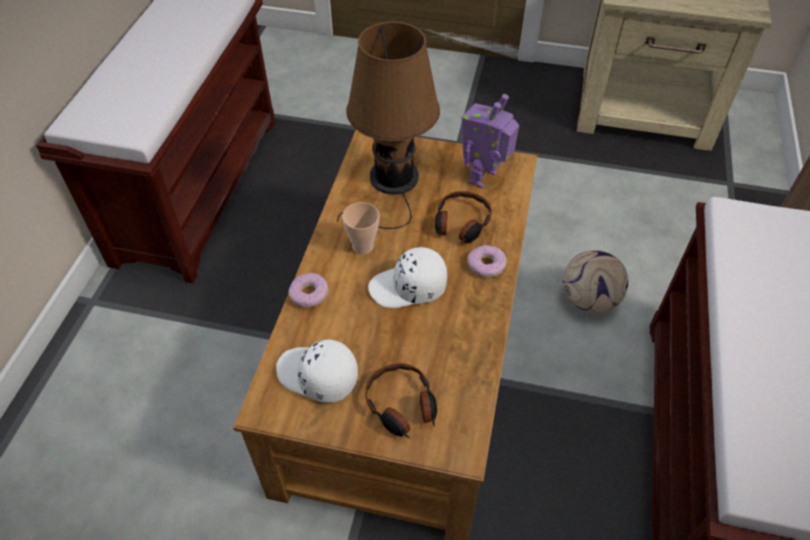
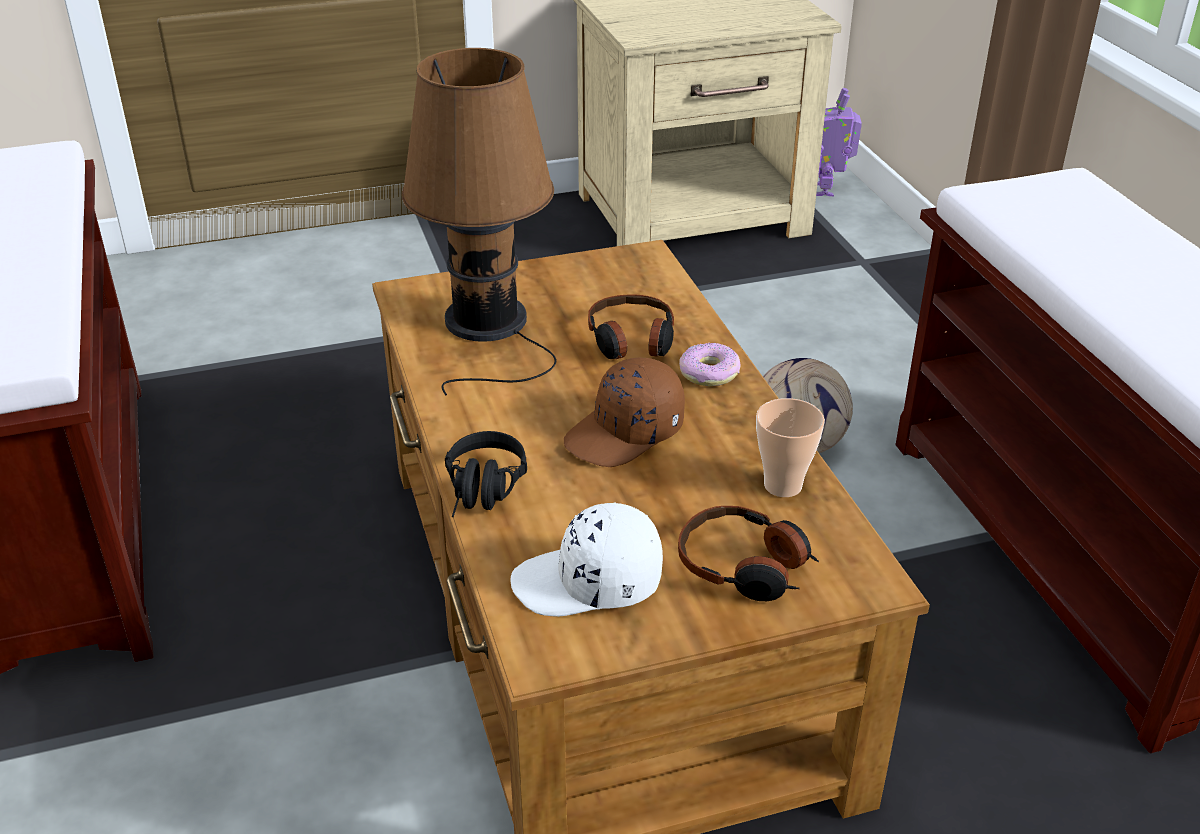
camera: 30 degrees left, 15 degrees down
(309, 294) = (483, 493): donut -> black headphones
(363, 247) = (513, 411): cup -> cup (783, 485)
(408, 288) = (626, 433): white cap -> brown cap
(484, 178) = (616, 283): toy robot -> toy robot (826, 190)

